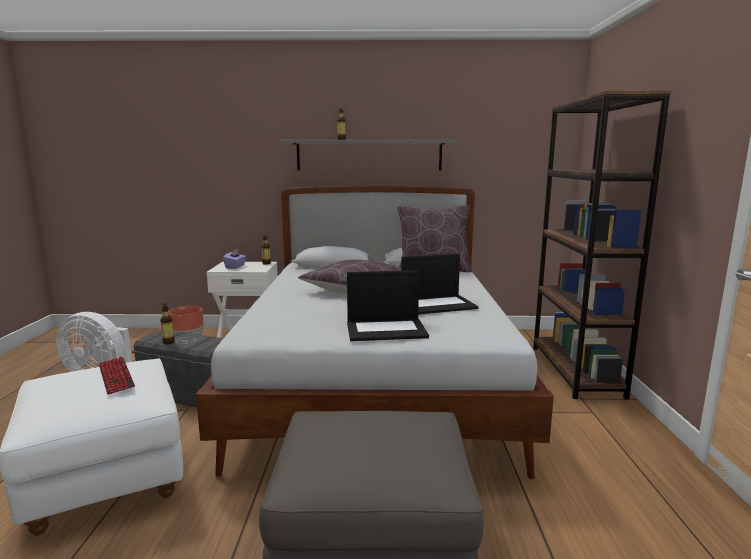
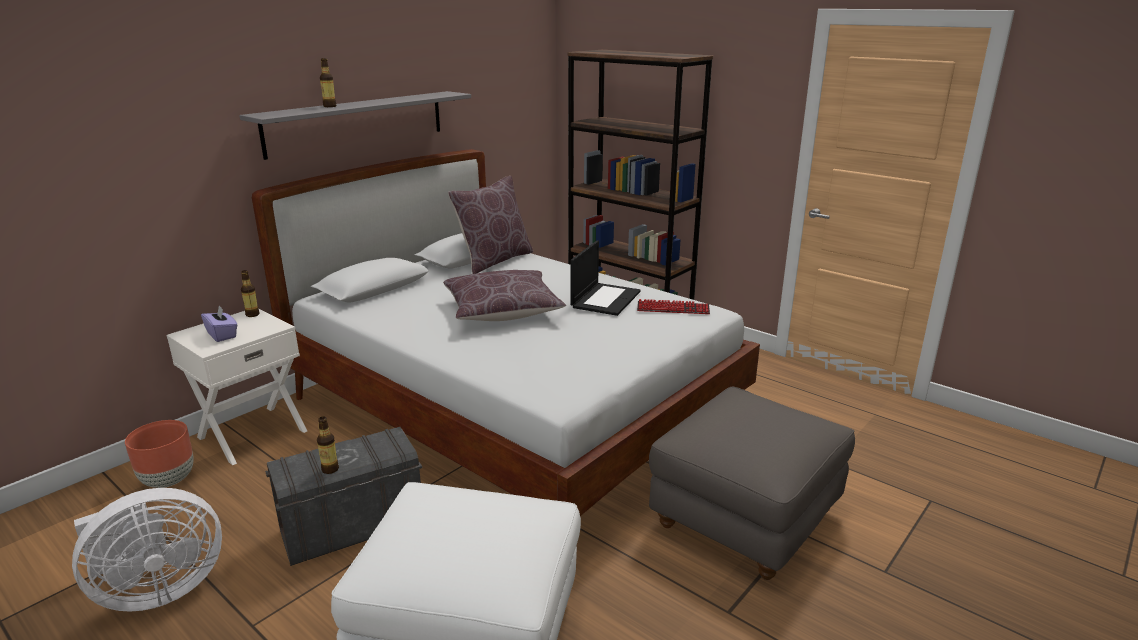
camera: 50 degrees left, 10 degrees up
(116, 376) = (468, 512): keyboard -> keyboard (673, 309)
(387, 329) = (637, 339): laptop -> none

